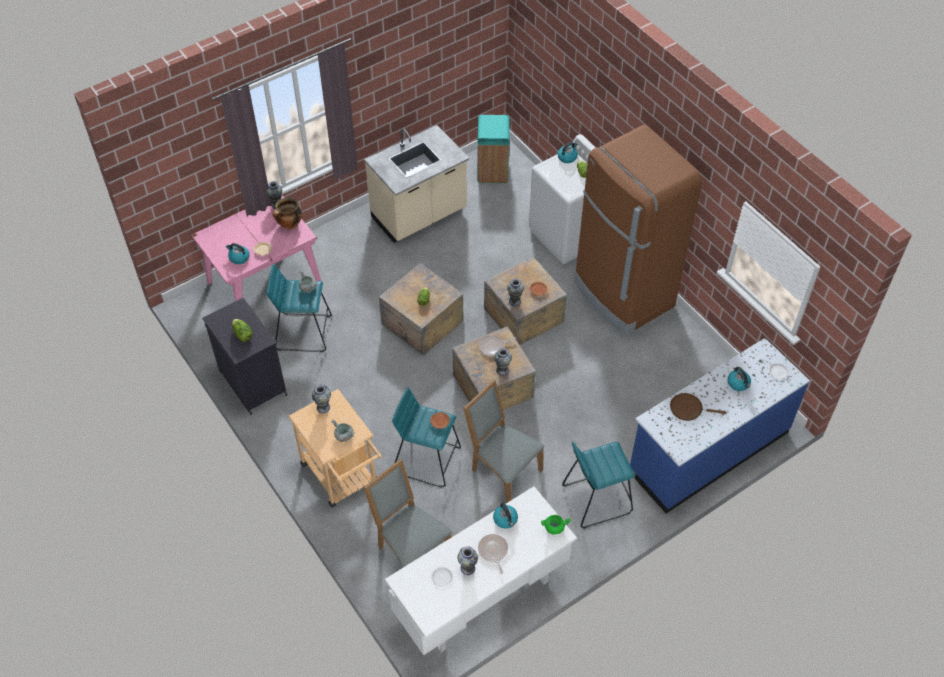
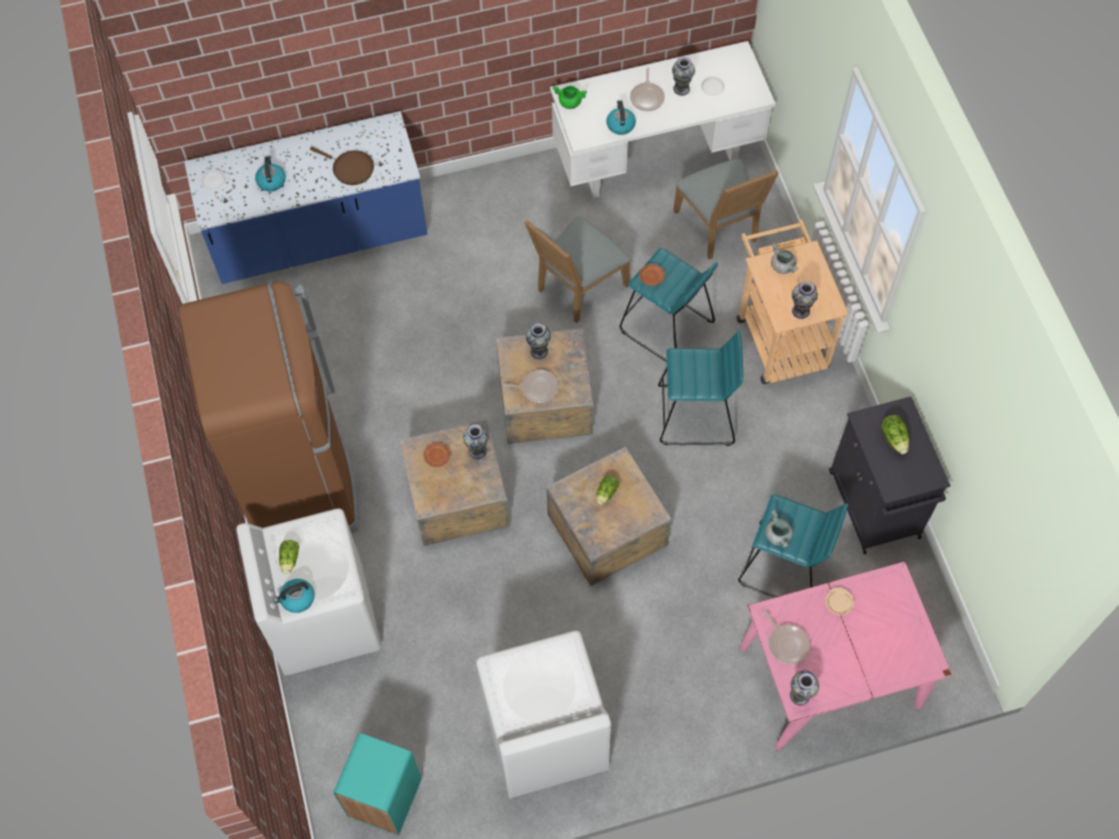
camera: 160 degrees left, 10 degrees up
(239, 257) = (879, 601): kettle -> none
(289, 225) = (787, 643): cooking pot -> frying pan
(419, 215) = (544, 738): beige counter -> white washing machine
(502, 469) = (577, 288): grey chair -> grey chair turned 75 degrees clockwise
(596, 498) = (481, 223): turquoise stool -> turquoise stool (696, 415)

